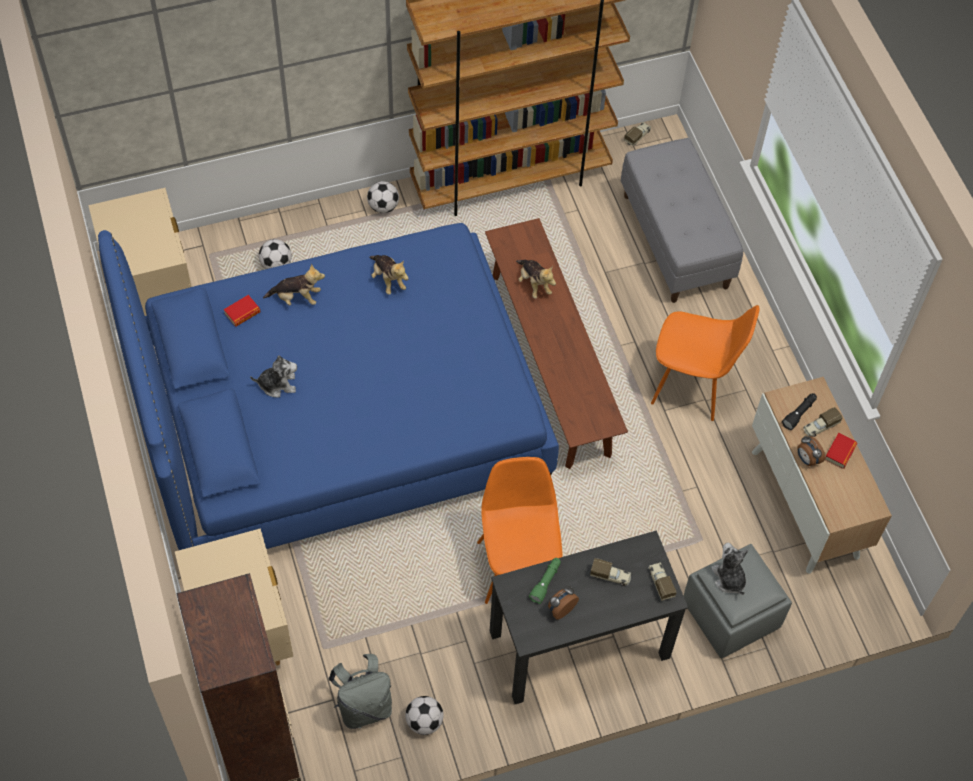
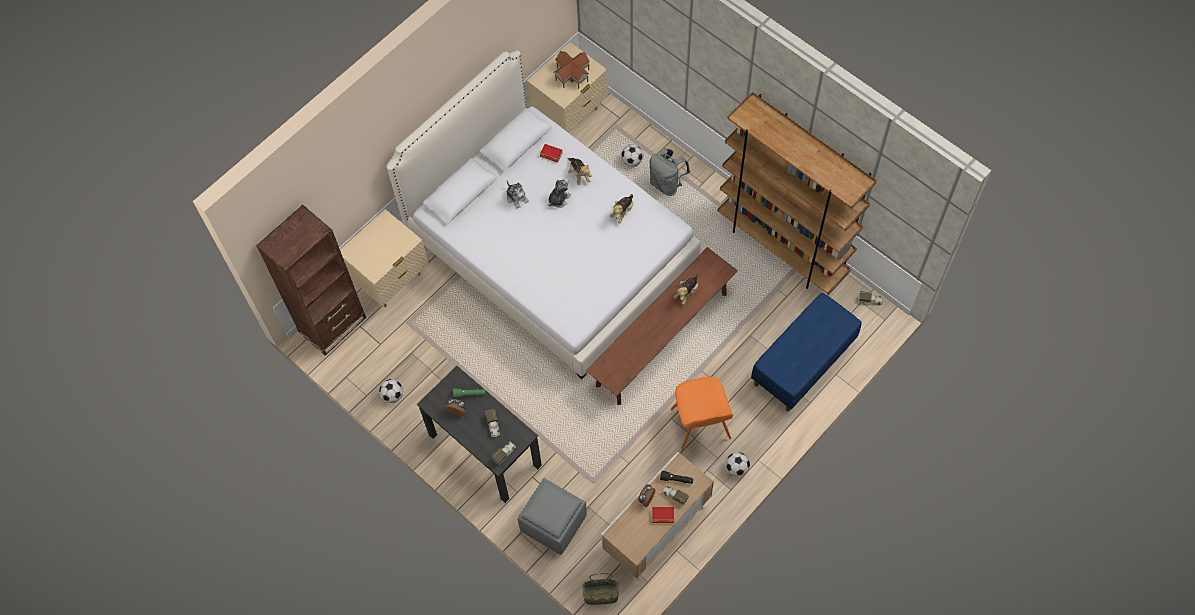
camera: 65 degrees right, 5 degrees up
(141, 228) = (571, 75): none -> toy house
(338, 419) = (550, 250): blue bed -> white bed
(364, 706) = (385, 361): grey backpack -> grey backpack (667, 184)
(383, 206) = (712, 191): football -> football (736, 468)
(519, 566) = (515, 393): orange chair -> none
(676, 241) = (803, 364): grey bench -> blue bench
(729, 578) = (549, 498): plush toy -> plush toy (558, 199)
(858, 610) = (600, 595): none -> basket

